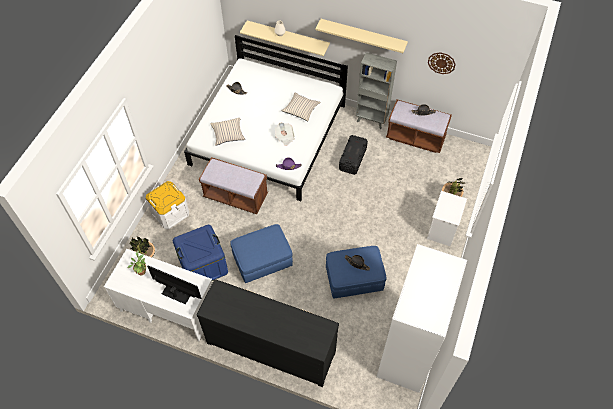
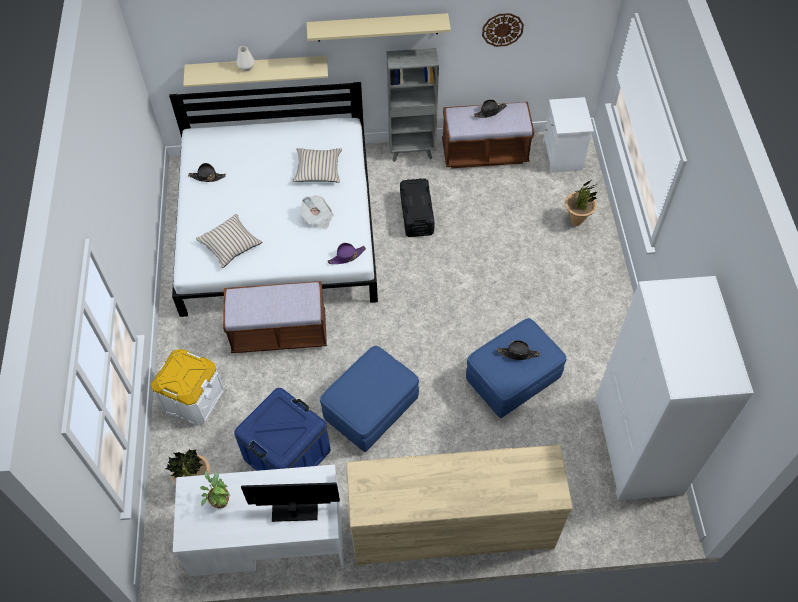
camera: 25 degrees left, 0 degrees up
(271, 346) = (451, 526): black dresser -> beige dresser
(442, 231) = (590, 264): white nightstand -> white nightstand (563, 157)

